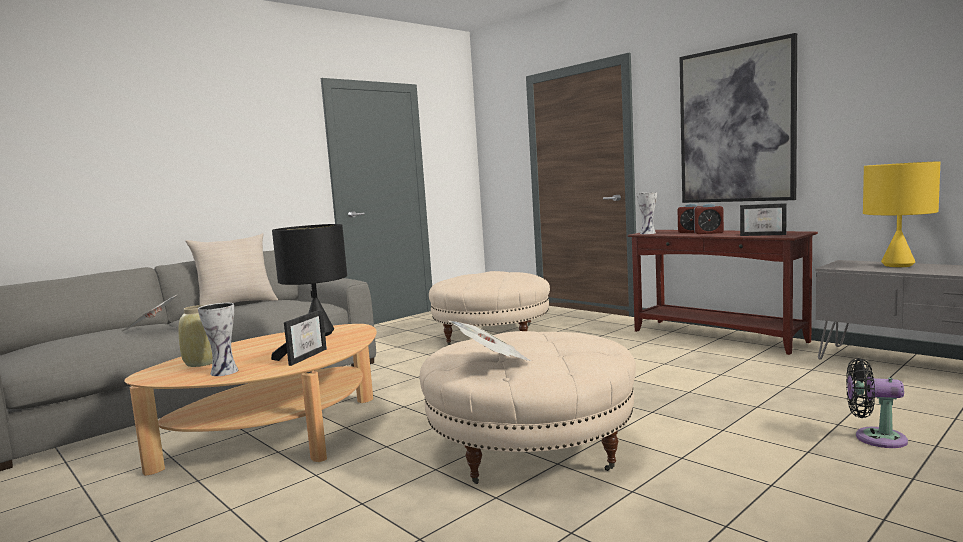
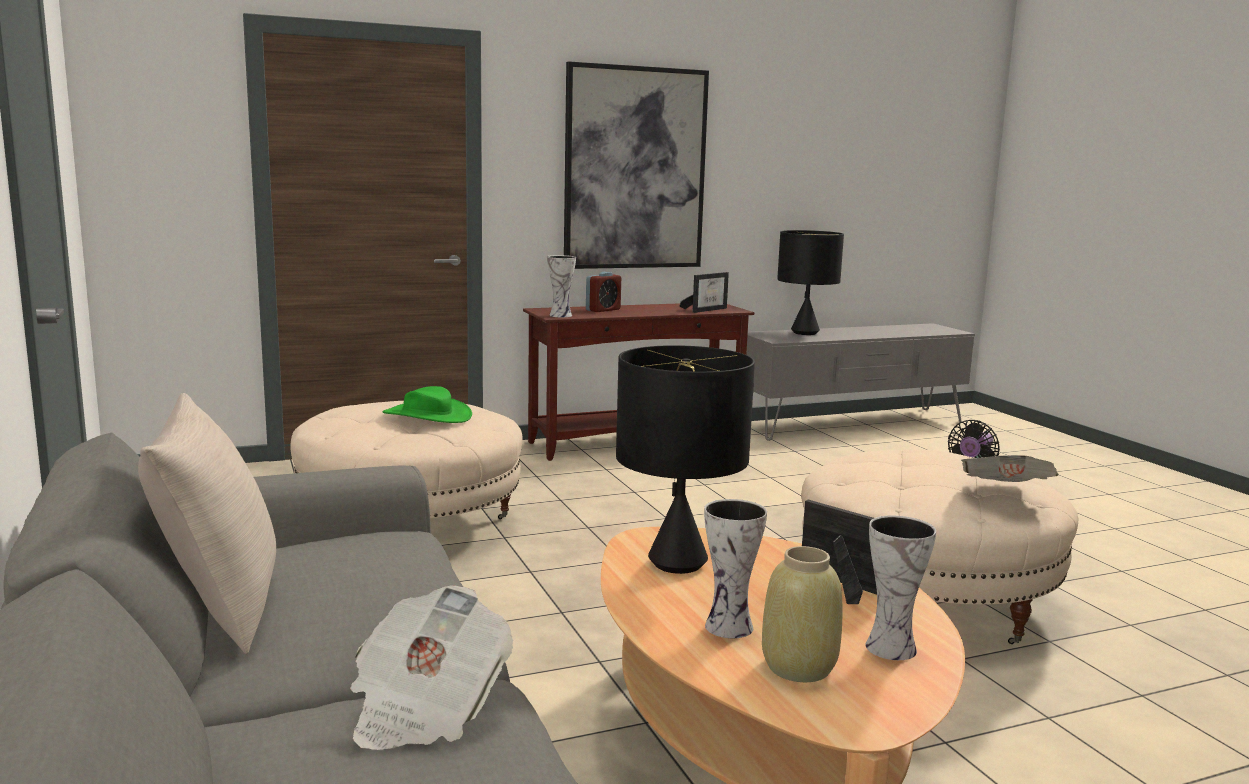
camera: 70 degrees left, 5 degrees up
(244, 350) = (730, 628): none -> vase
(489, 276) = (427, 415): none -> green hat
(708, 233) = (633, 310): alarm clock -> none
(898, 265) = (805, 333): yellow table lamp -> black table lamp

